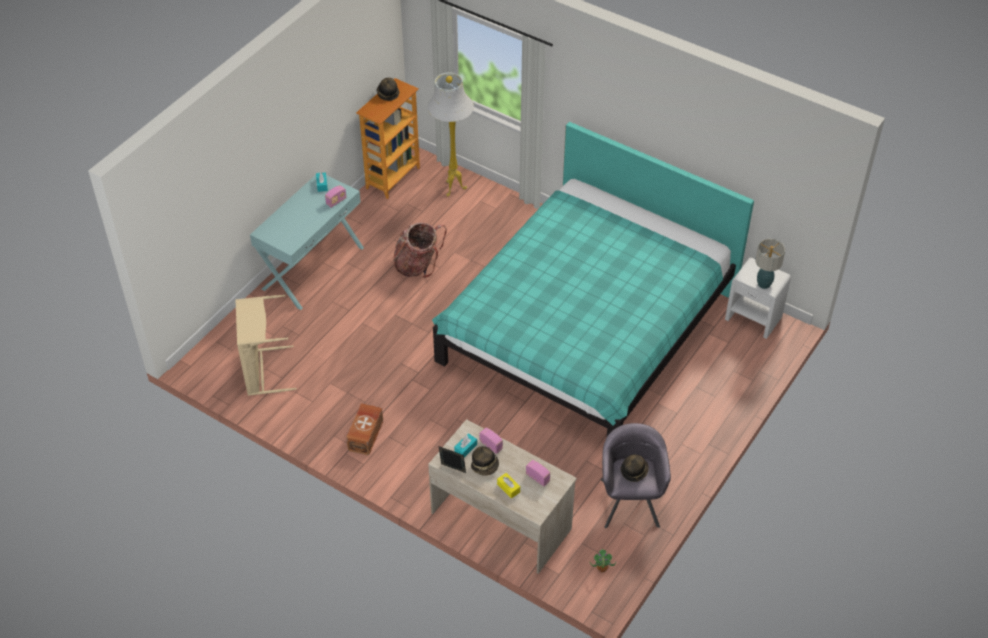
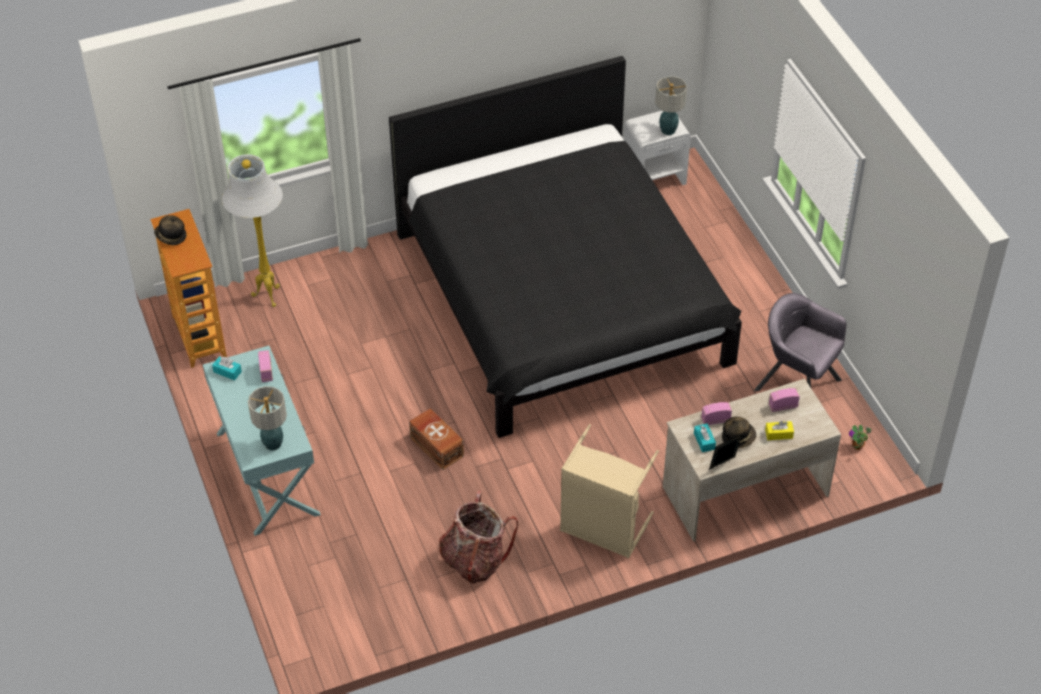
camera: 55 degrees left, 0 degrees up
(263, 371) = (381, 592): beige laundry basket -> beige laundry basket (602, 529)
(282, 235) = (273, 443): none -> table lamp
(366, 435) = (549, 544): brown storage box -> brown storage box (437, 446)
(418, 265) = (351, 382): backpack -> backpack (474, 560)
(586, 328) = (561, 299): turquoise bed -> black bed
(634, 471) = (806, 343): hat -> none

